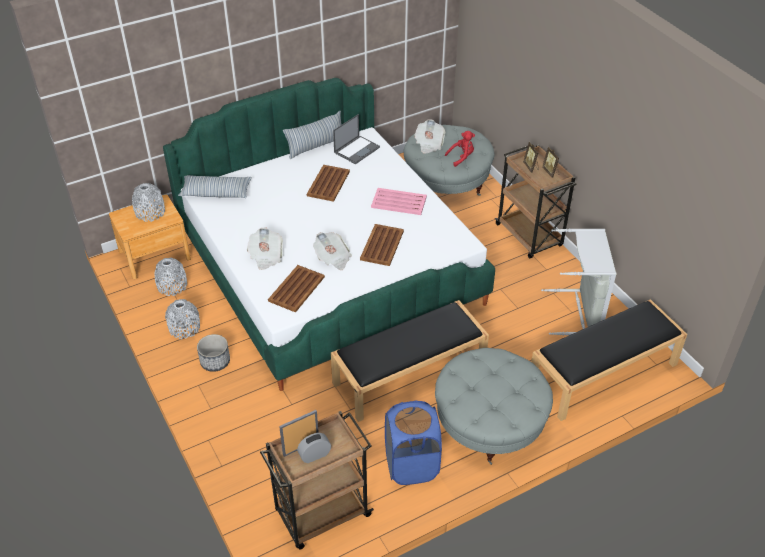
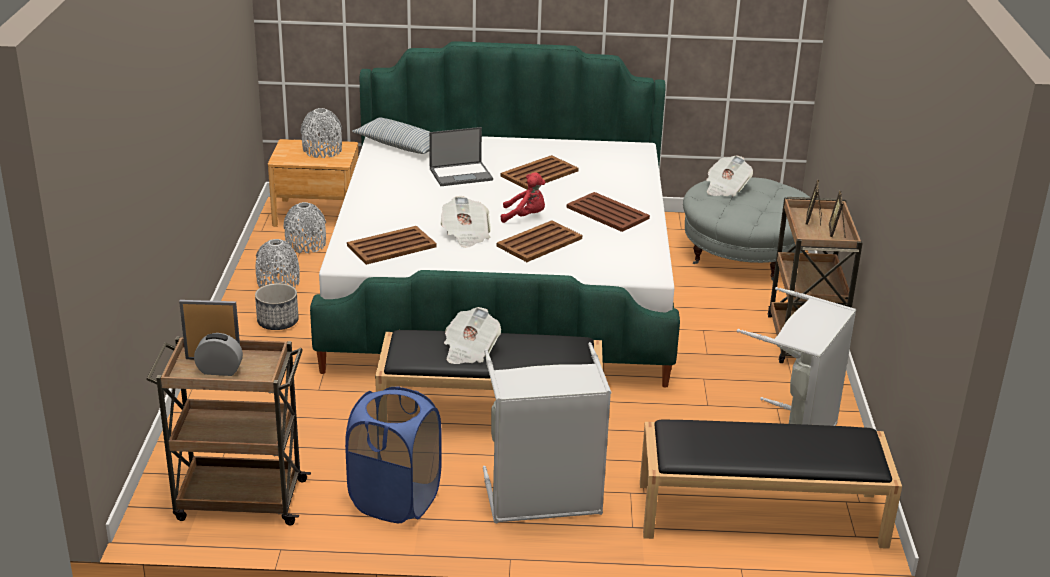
camera: 30 degrees right, 15 degrees down
(266, 256) = (390, 210): newspaper -> newspaper (469, 351)
(316, 146) = (563, 140): pillow -> none
(357, 149) = (610, 156): laptop -> laptop (461, 174)
(398, 202) = (607, 212): pink tray -> brown tray
(461, 157) = (756, 212): red plush toy -> red plush toy (525, 217)
(490, 422) = (543, 500): grey ottoman -> grey laundry basket

